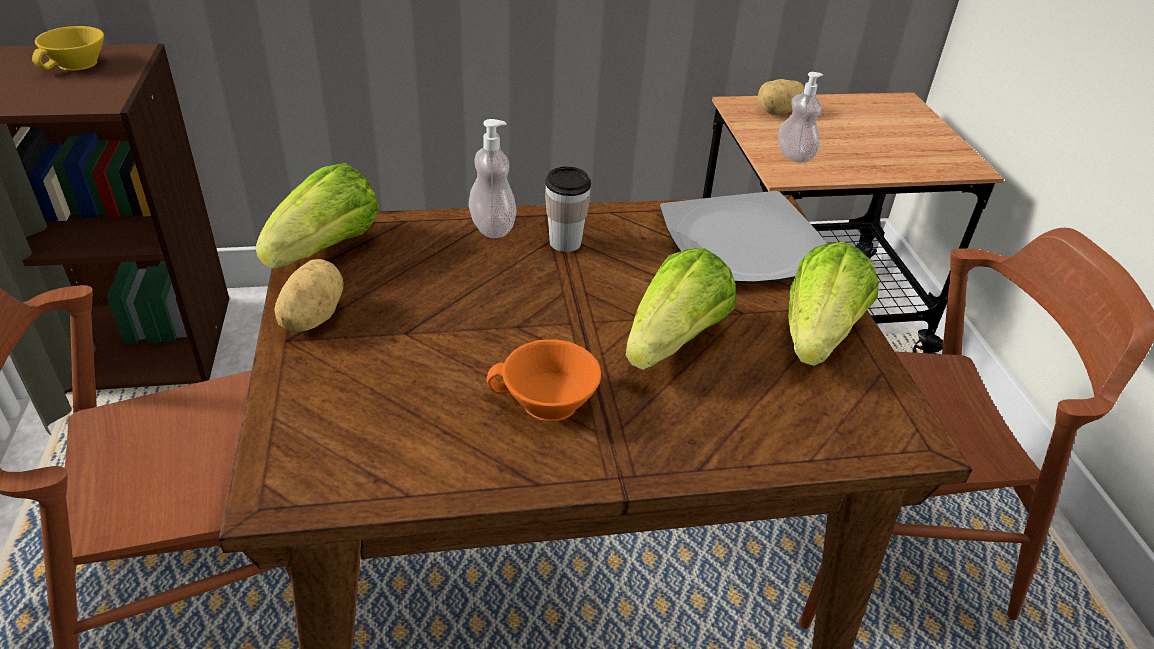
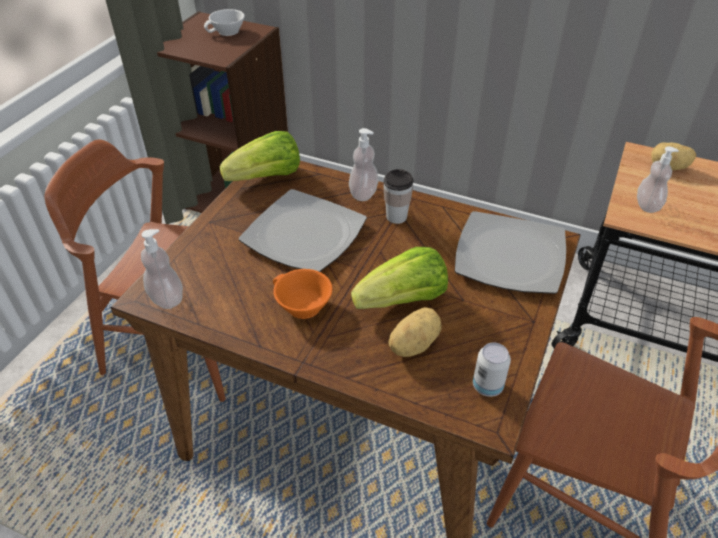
camera: 35 degrees right, 5 degrees up
(77, 64) = (227, 32): yellow cup -> white cup
(310, 318) = (229, 214): potato -> potato (412, 344)
(317, 481) = (167, 298): none -> soap dispenser
(456, 308) = (302, 235): none -> plate
(819, 334) = (499, 333): lettuce -> none
(868, 401) = (487, 386): none -> can

